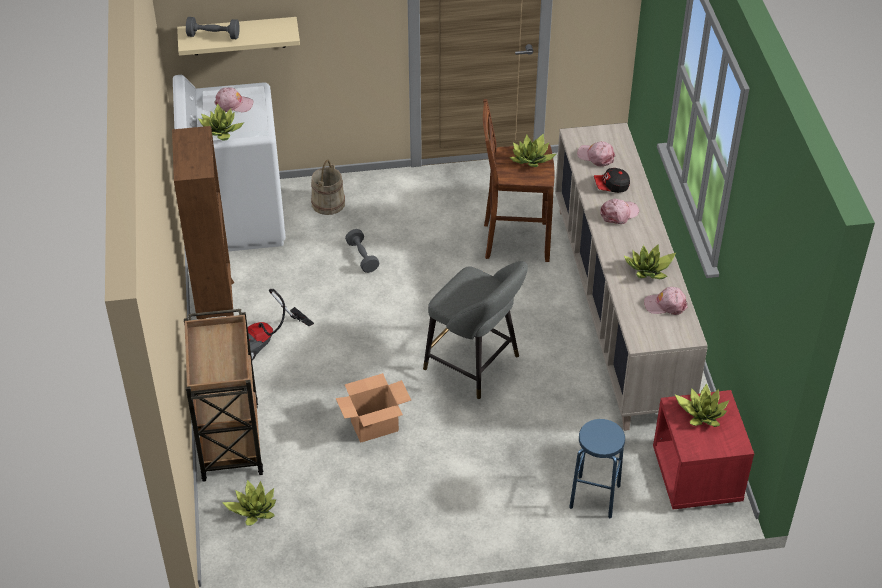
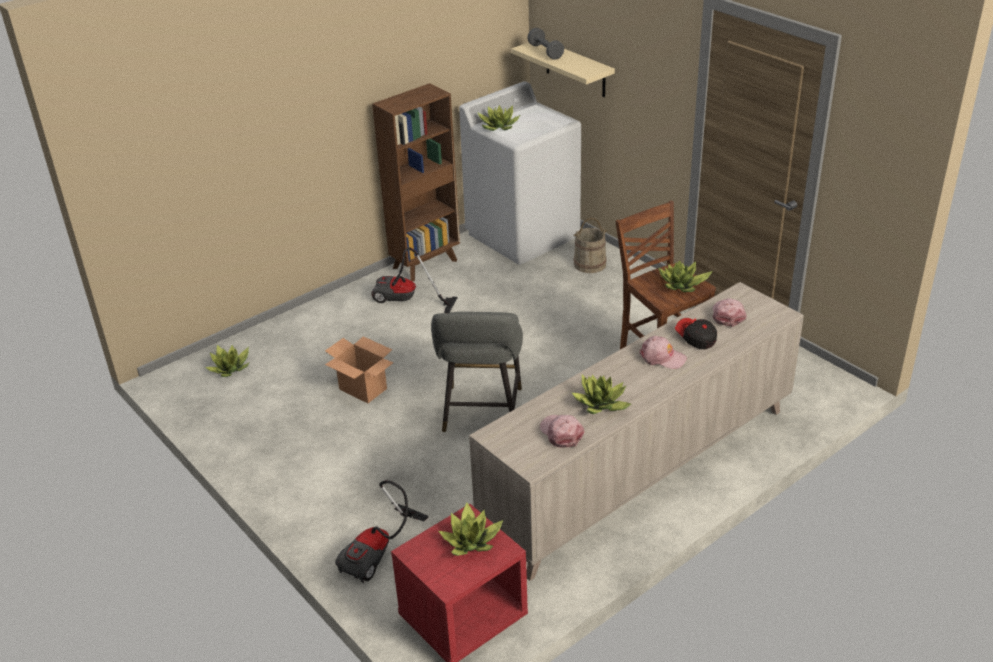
camera: 60 degrees right, 10 degrees down
(230, 439) = (293, 328): brown cart -> none
(233, 104) = (535, 119): pink cap -> none
(362, 257) = (547, 304): grey dumbbell -> none
(594, 497) = (380, 553): blue stool -> vacuum cleaner

